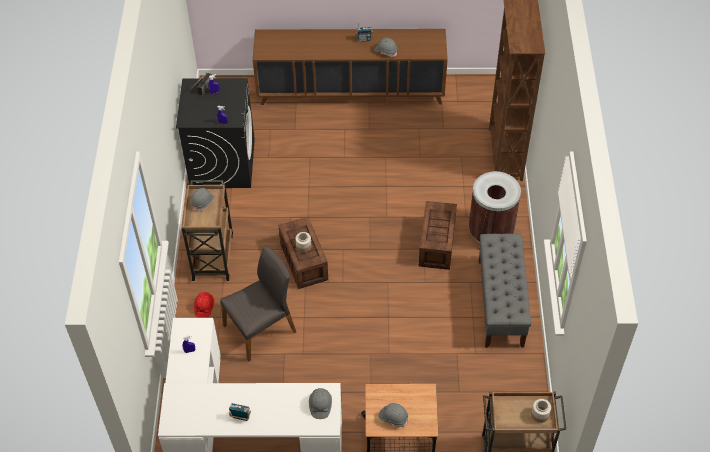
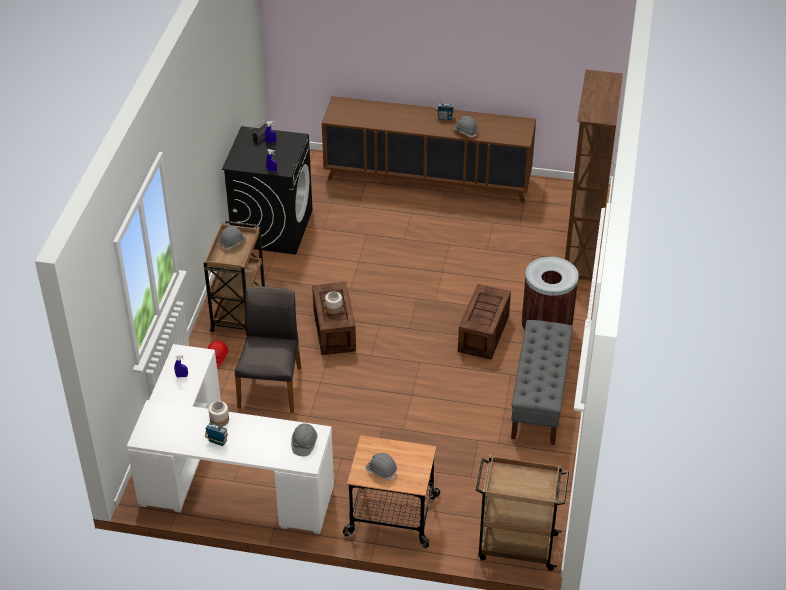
camera: 10 degrees right, 10 degrees down
(261, 329) = (271, 386): grey chair -> grey chair turned 60 degrees counterclockwise
(540, 415) = (540, 486): jar -> jar (219, 420)

